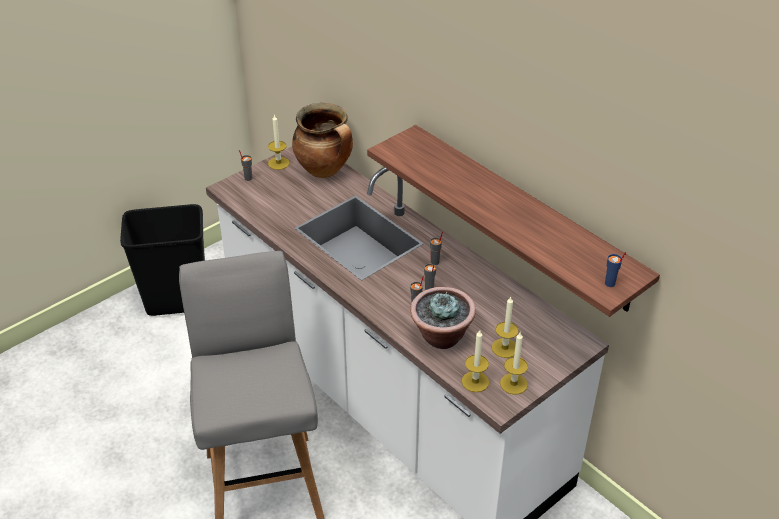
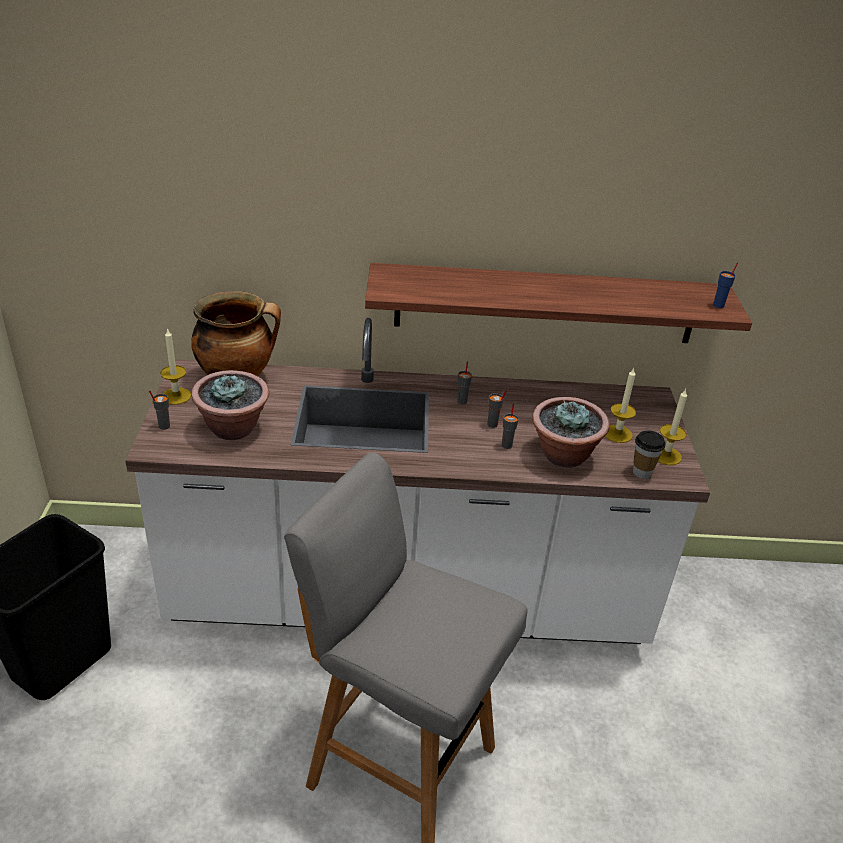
camera: 50 degrees left, 5 degrees down
(279, 200) = (233, 428): none -> potted plant
(475, 381) = (642, 472): candle -> cup

